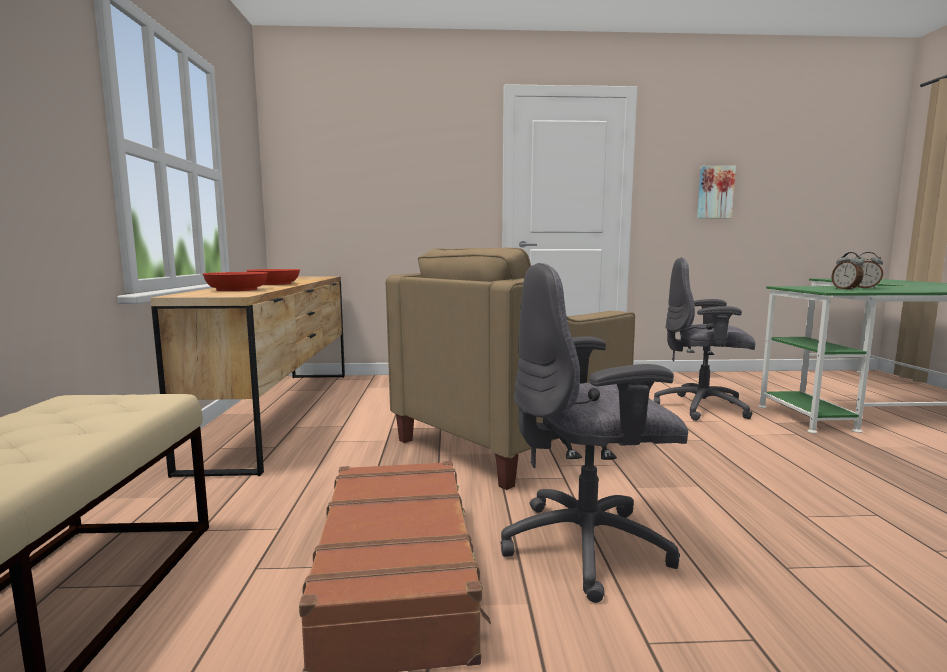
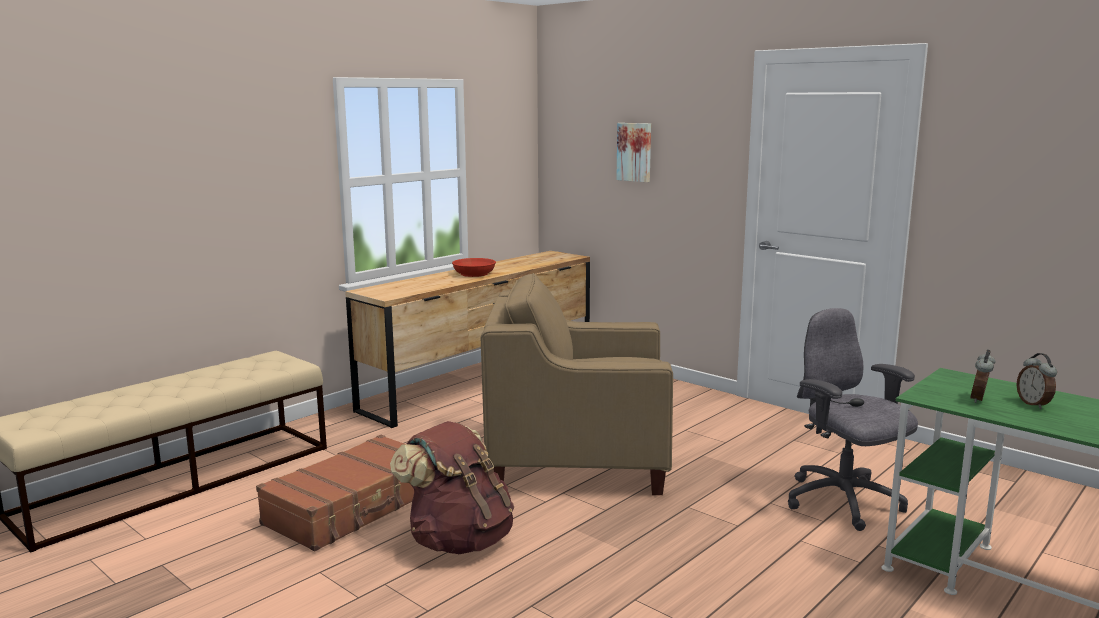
camera: 45 degrees right, 5 degrees up
(237, 289) = (416, 285): red bowl -> none
(588, 546) = (458, 540): grey office chair -> brown backpack
(715, 192) = (1046, 199): picture -> picture (635, 152)

